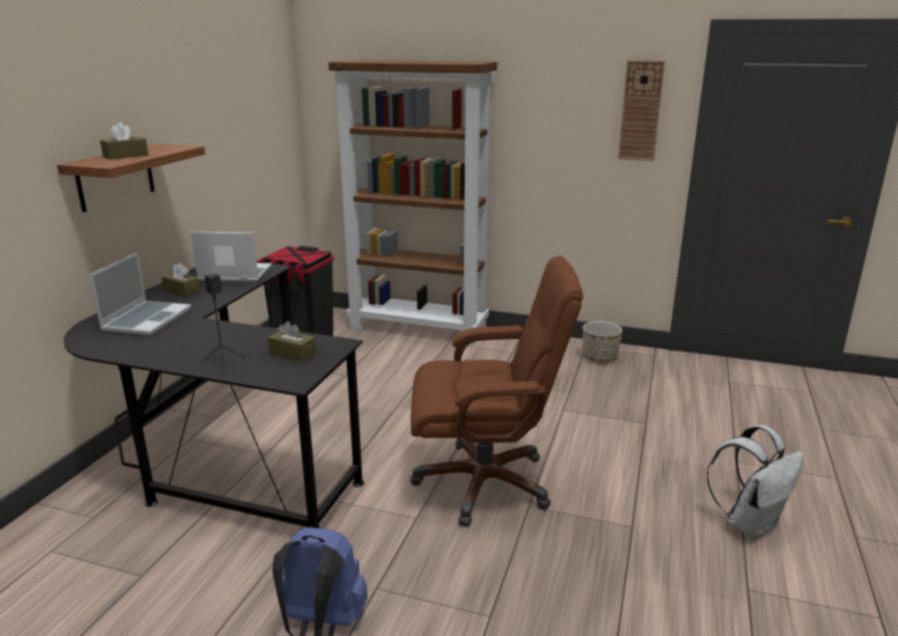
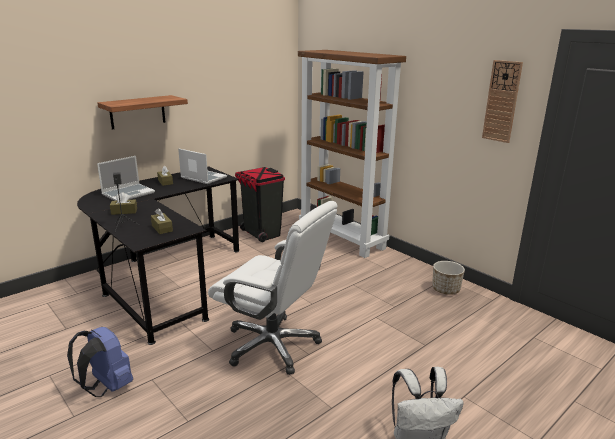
camera: 30 degrees right, 0 degrees up
(126, 156) = (136, 100): brown tissue box -> brown tissue box (124, 211)
(485, 482) = (273, 345): brown office chair -> white office chair

